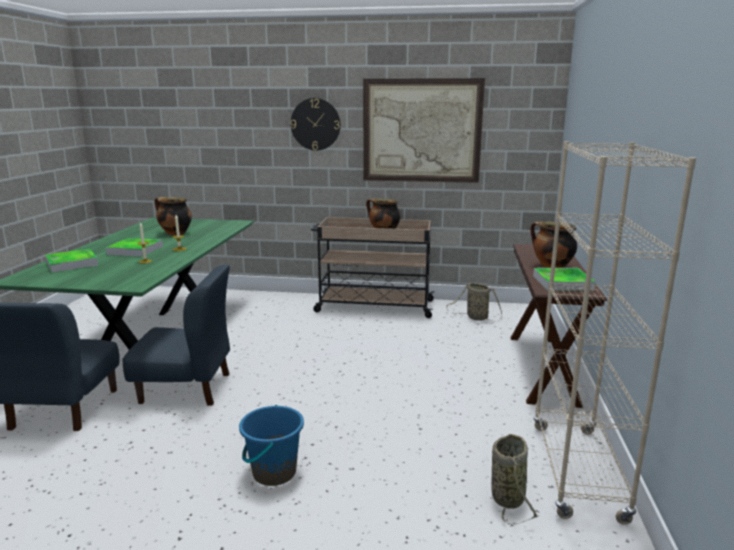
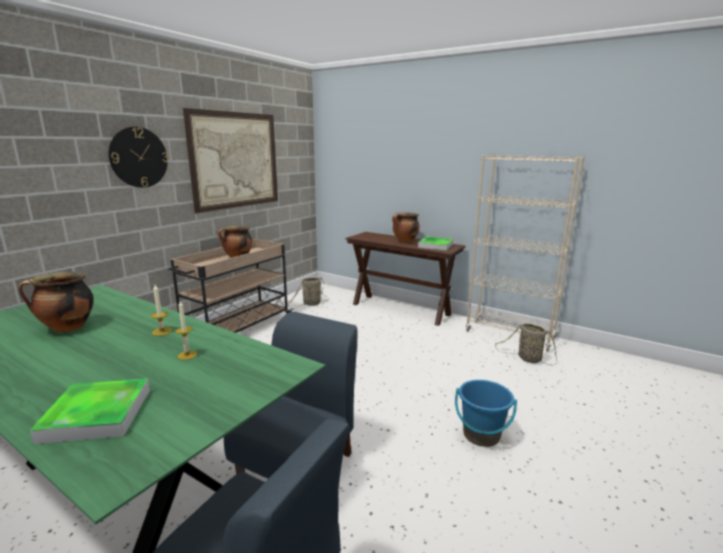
camera: 65 degrees left, 0 degrees up
(135, 250) = (111, 359): tray -> none

